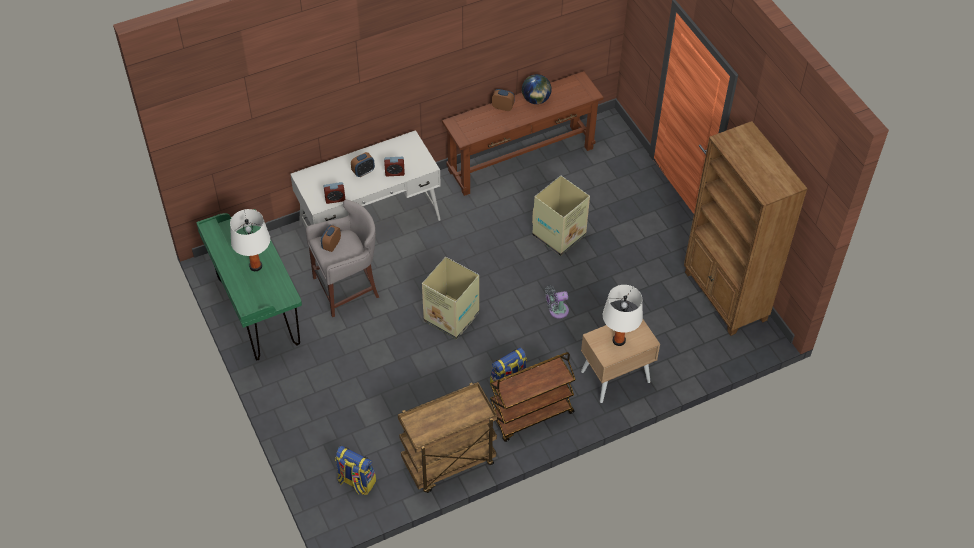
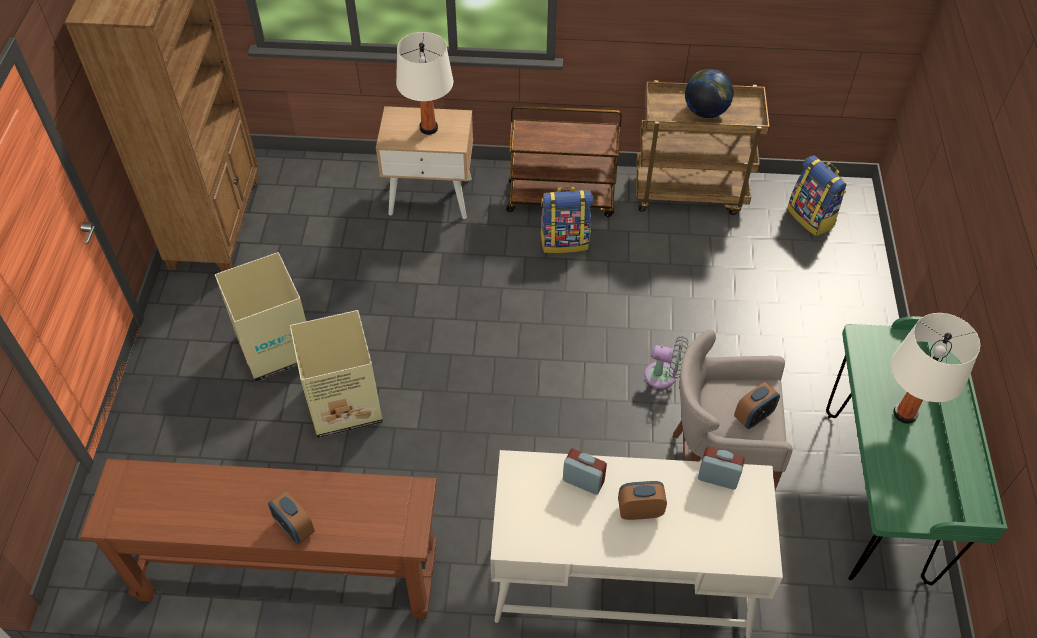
camera: 150 degrees left, 0 degrees up
(452, 317) = (583, 354): cardboard box -> cardboard box (275, 347)
(536, 100) = (224, 513): globe -> globe (705, 112)
(556, 310) = (436, 300): grey fan -> grey fan (664, 376)

